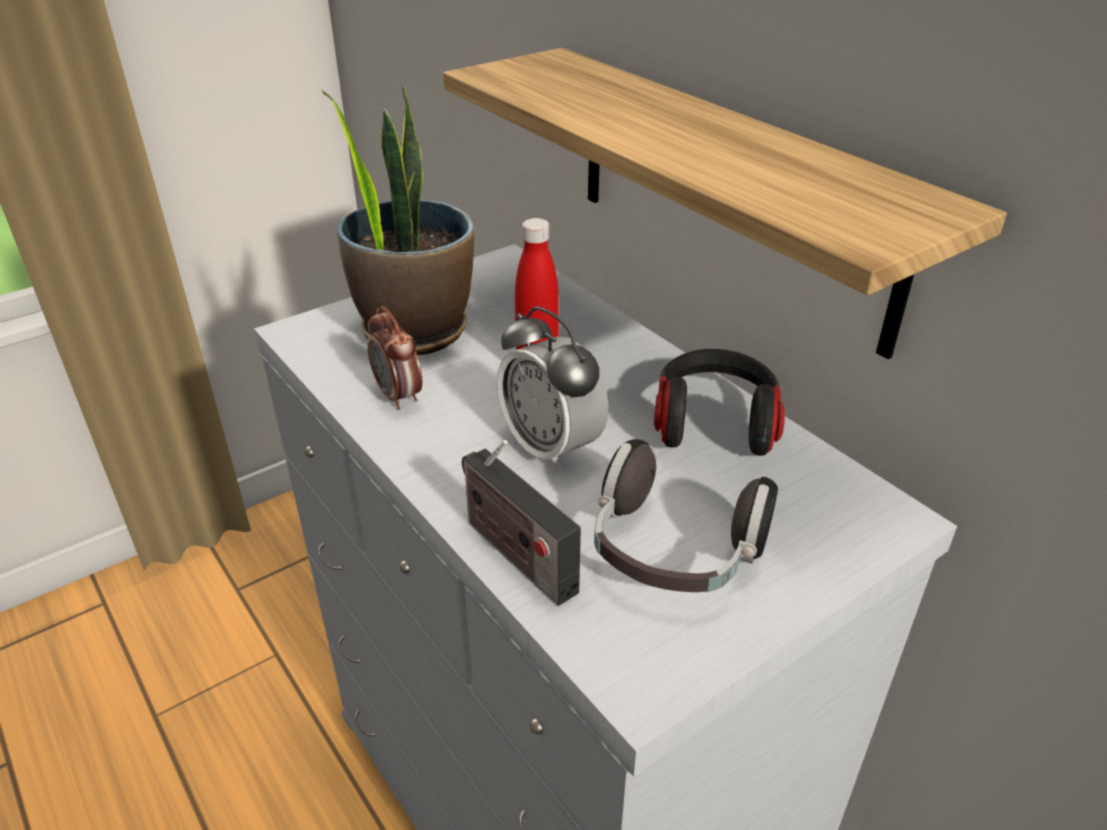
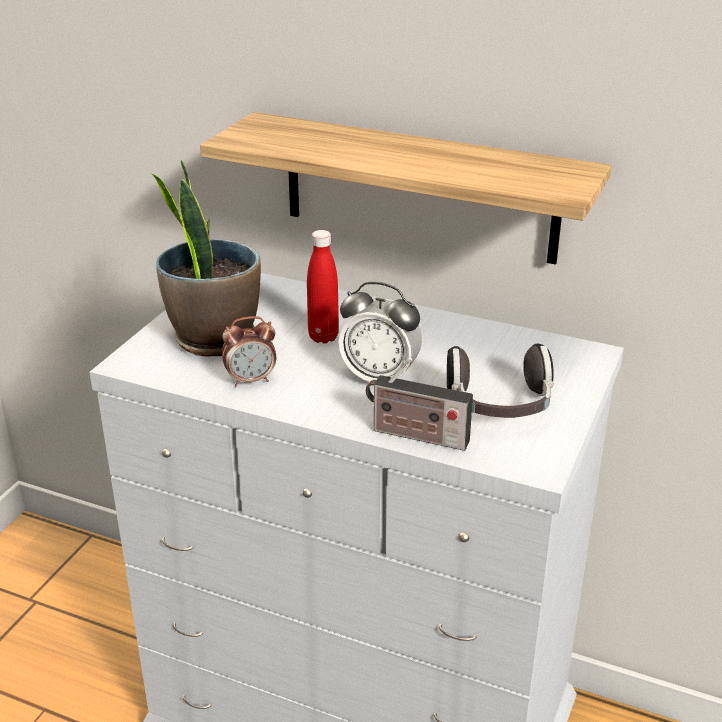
camera: 30 degrees left, 5 degrees down
(399, 396) = (251, 380): alarm clock -> alarm clock turned 45 degrees counterclockwise
(714, 422) = (460, 336): headphones -> none

